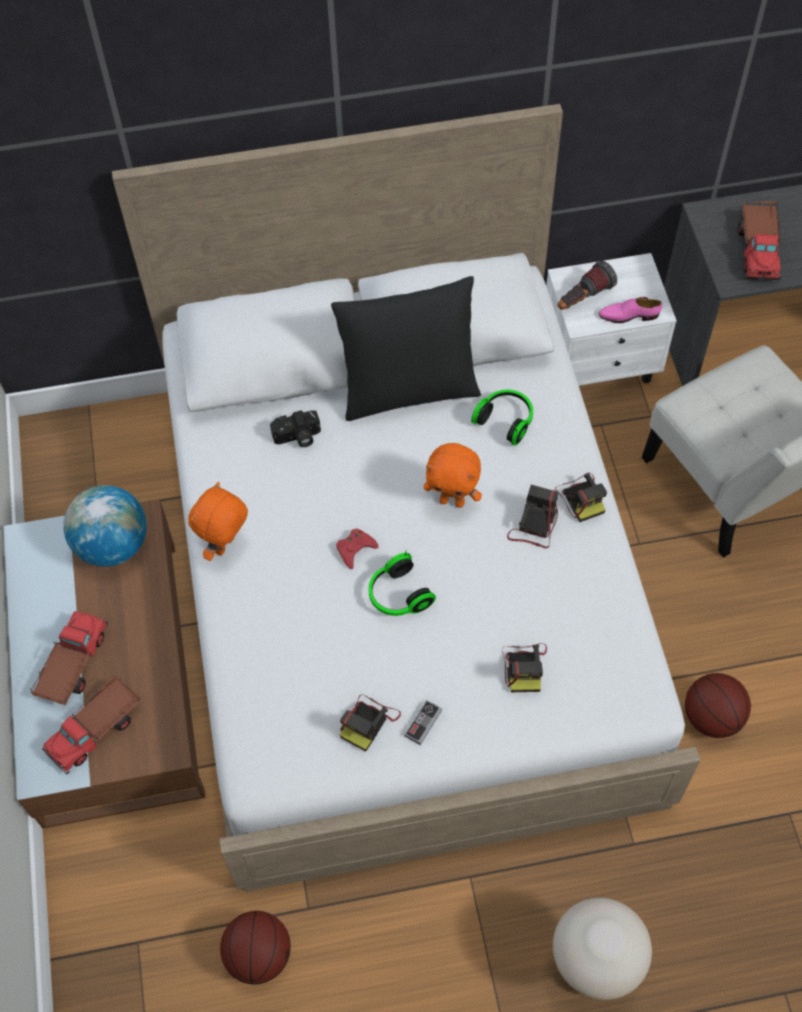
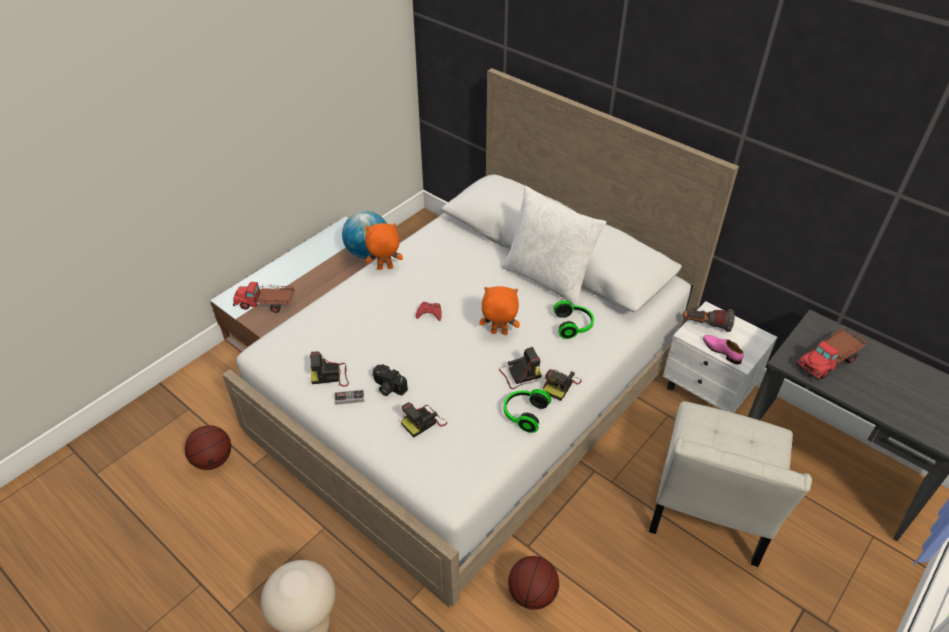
camera: 50 degrees right, 15 degrees down
(72, 665) = (293, 277): toy truck -> none
(297, 437) = (473, 257): camera -> camera (387, 387)
(397, 595) = (418, 344): headphones -> headphones (524, 414)
(408, 389) = (548, 279): black pillow -> white pillow
(452, 501) = (498, 333): orange plush toy -> orange plush toy turned 120 degrees clockwise

